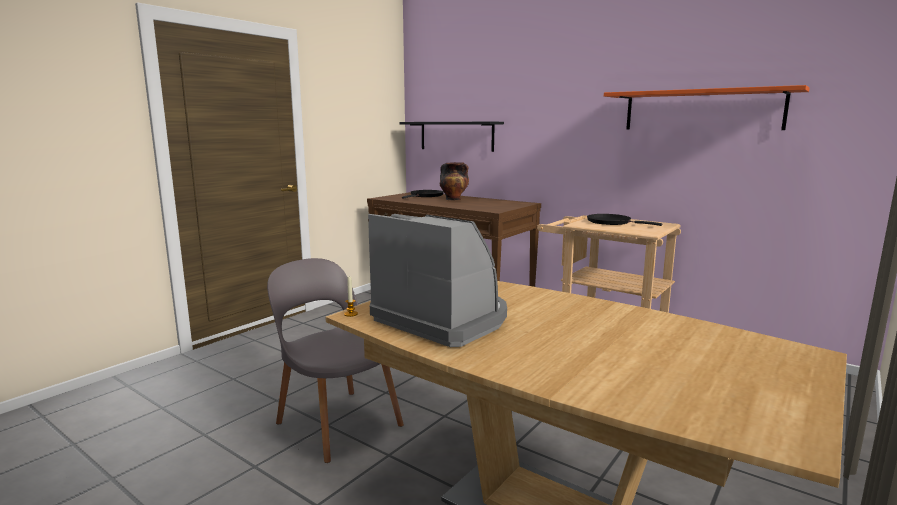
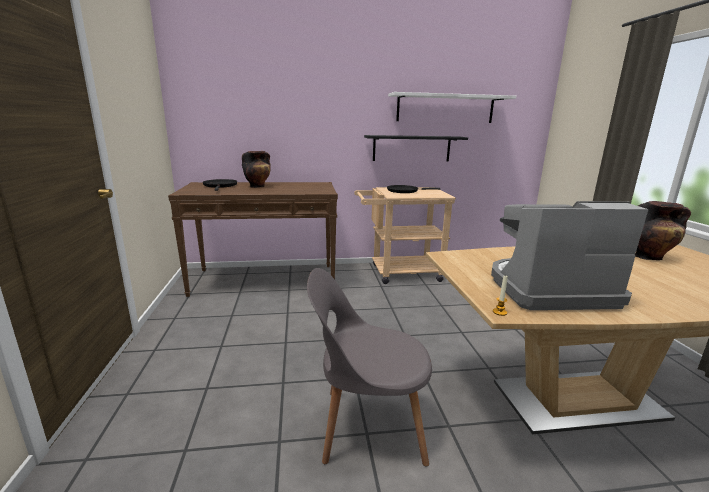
camera: 45 degrees left, 5 degrees up
(456, 136) = (236, 125): black shelf -> black shelf (411, 148)
(701, 110) = (445, 108): orange shelf -> white shelf
(703, 342) = (649, 257): none -> vase

